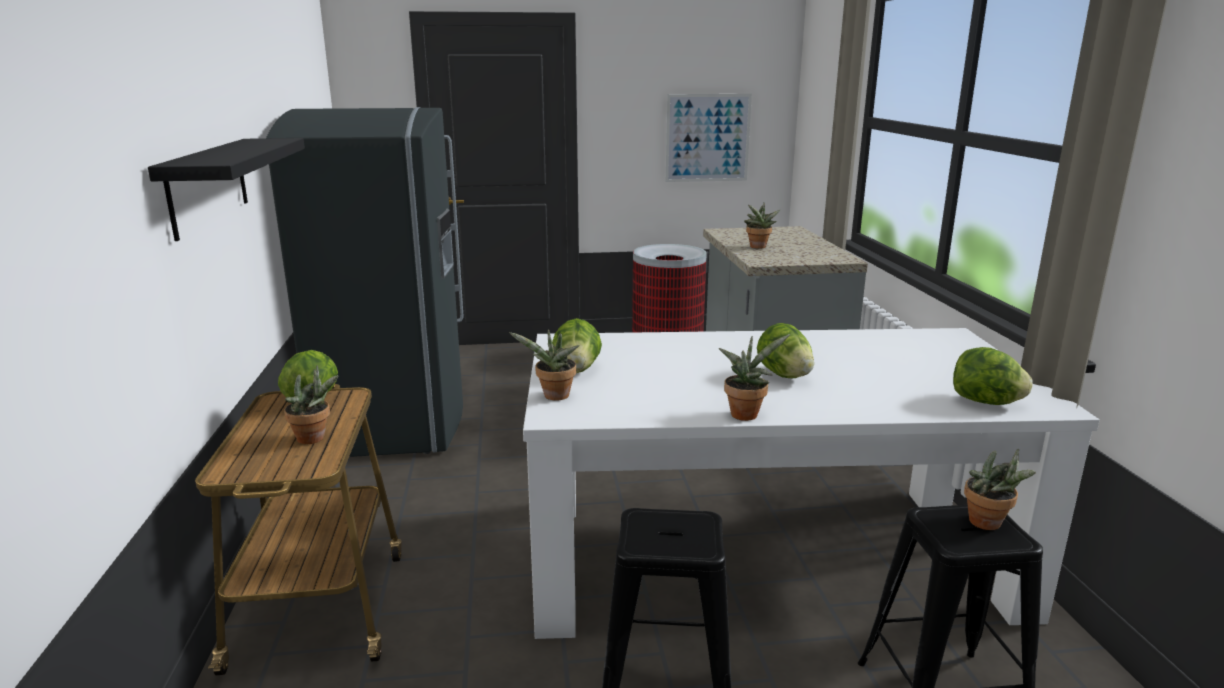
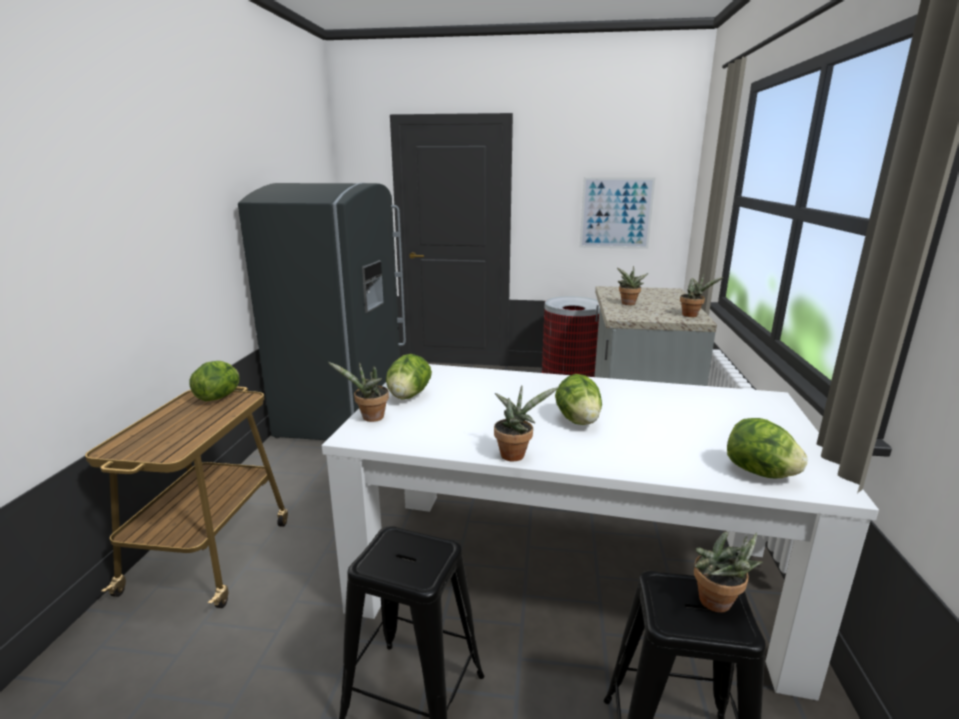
camera: 15 degrees right, 0 degrees up
(208, 185) = (161, 234): black shelf -> none
(315, 438) = (193, 429): potted plant -> potted plant (692, 315)

